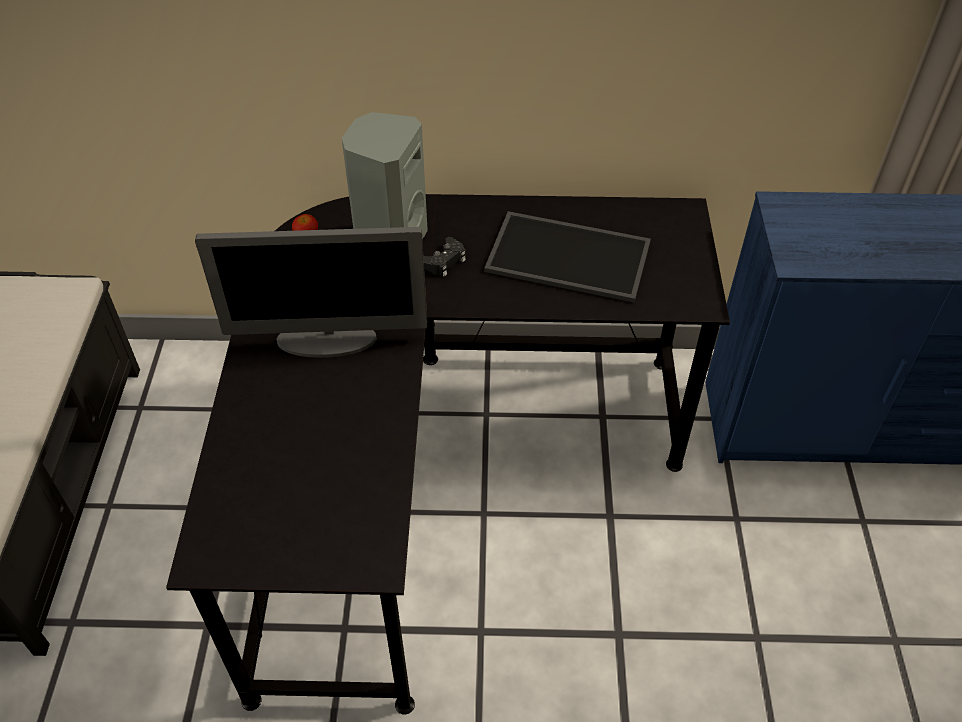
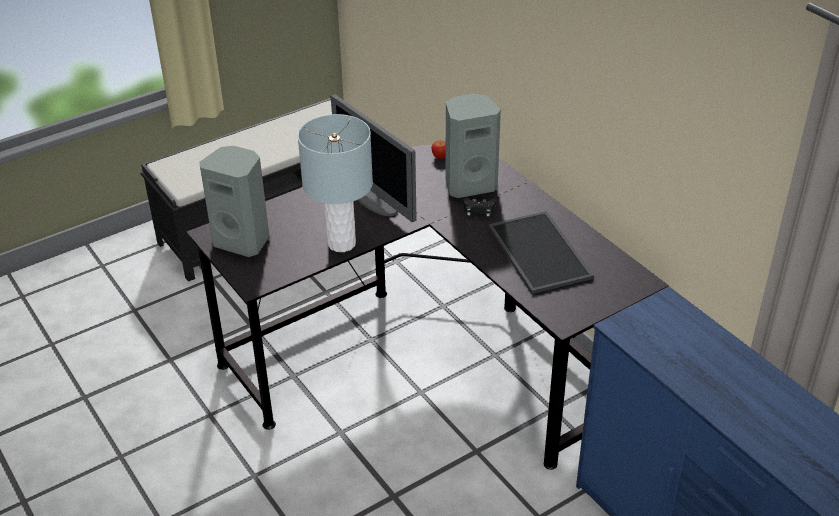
camera: 55 degrees right, 10 degrees down
(264, 526) = (243, 241): none -> grey speaker
(381, 420) = (341, 244): none -> grey table lamp

